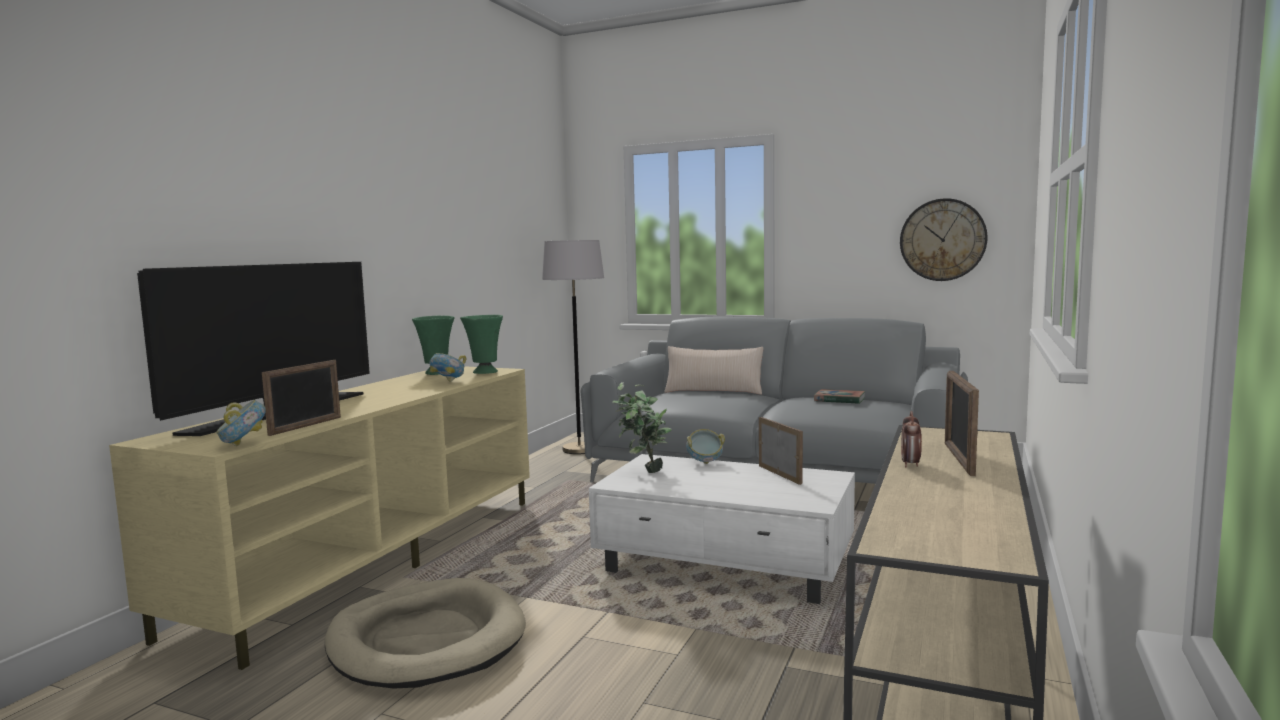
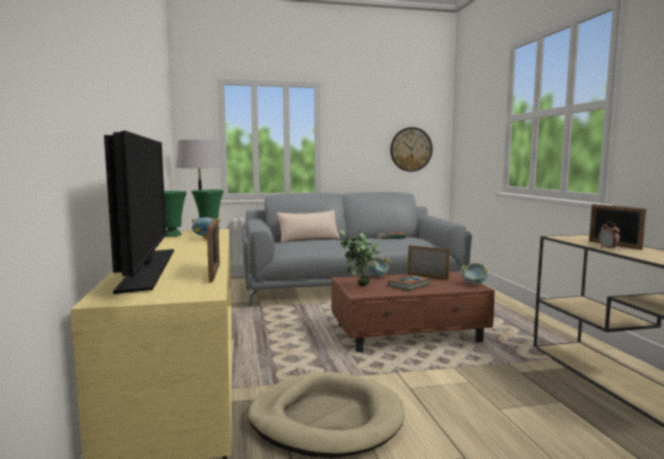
camera: 35 degrees left, 0 degrees up
(243, 445) = (216, 290): bowl -> bowl (474, 284)
(715, 483) = (409, 285): none -> book
(727, 564) = (409, 334): white coffee table -> brown coffee table

